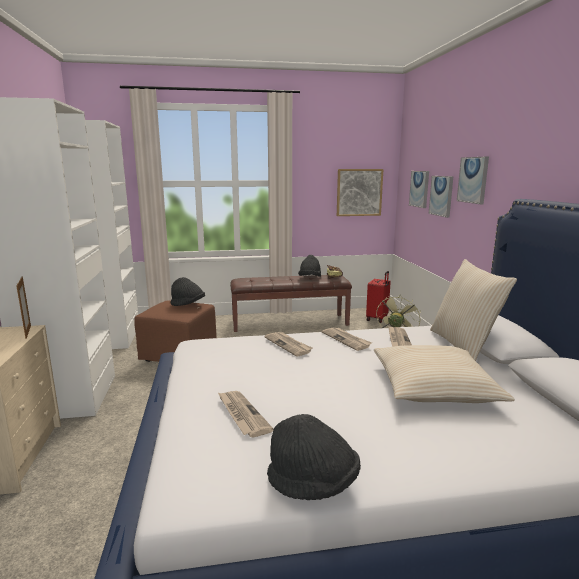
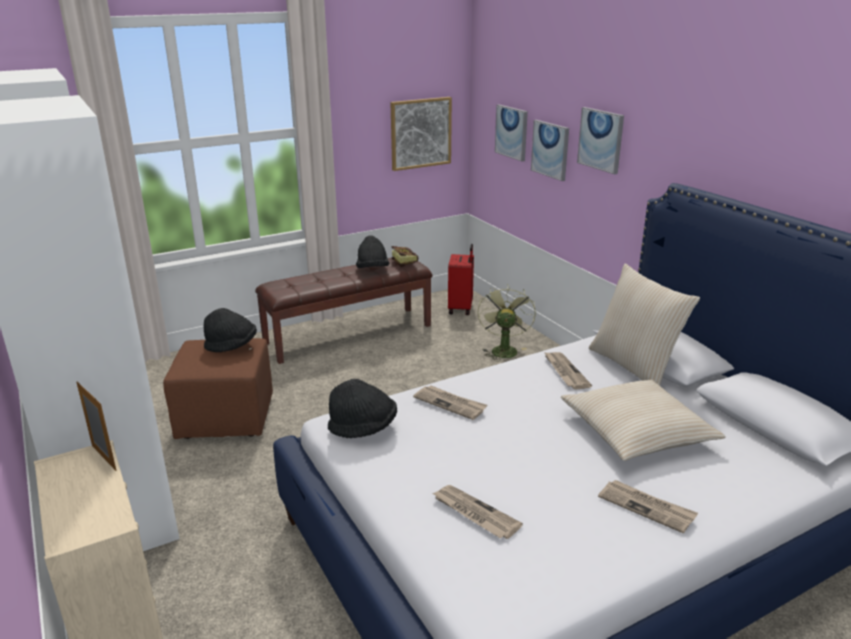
camera: 20 degrees left, 10 degrees up
(313, 484) = (600, 573): black hat -> black hat (363, 428)
(346, 340) = (508, 382): newspaper -> newspaper (647, 507)

